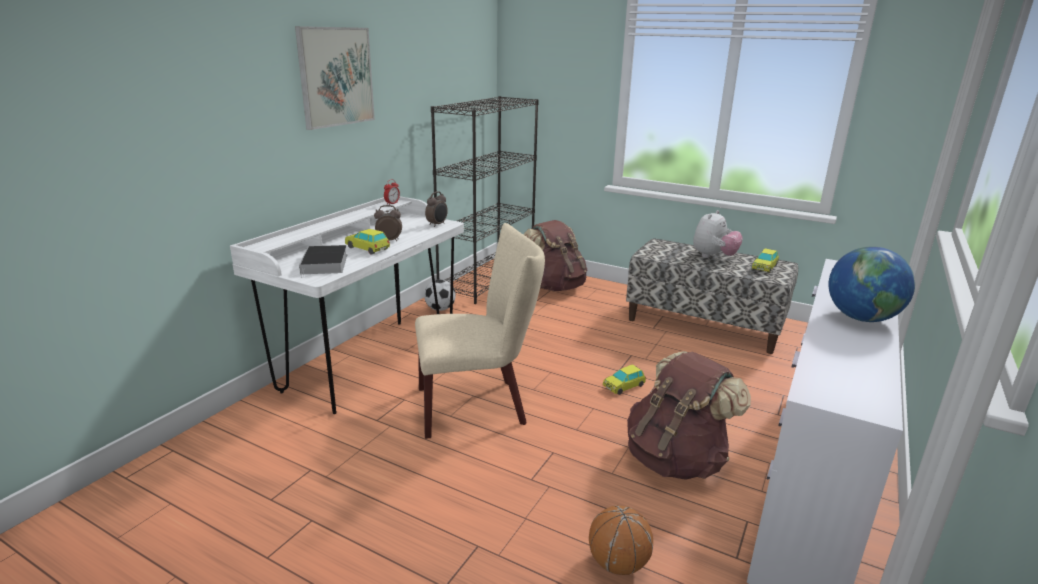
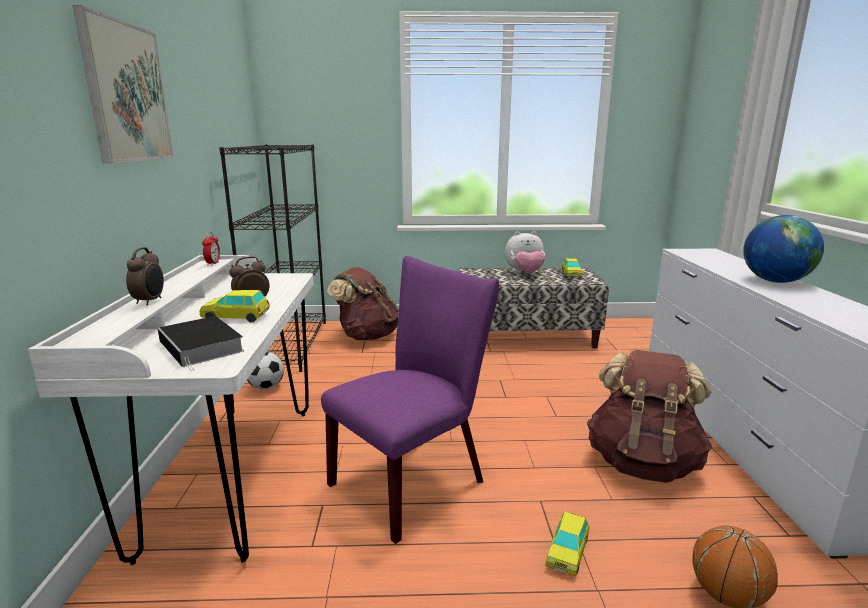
camera: 30 degrees left, 5 degrees down
(437, 225) = (285, 279): alarm clock -> alarm clock (150, 301)
(478, 405) = (415, 479): beige chair -> purple chair
(623, 386) = (526, 410): toy car -> toy car (567, 552)
(713, 256) = (524, 273): plush toy -> plush toy turned 75 degrees clockwise

